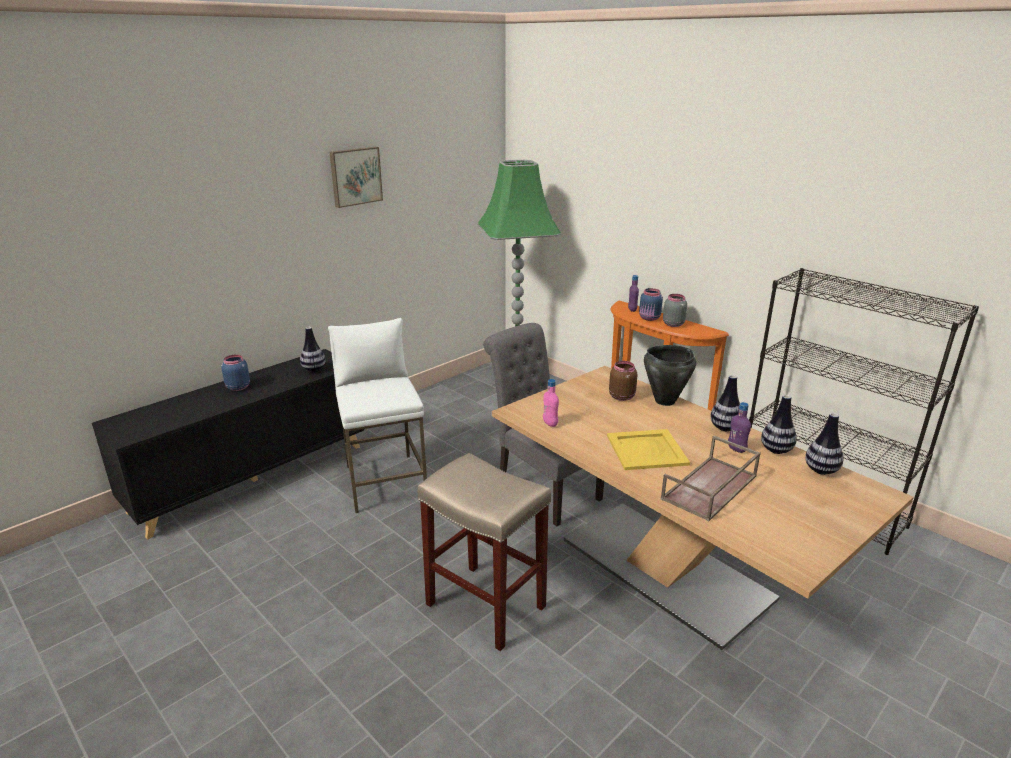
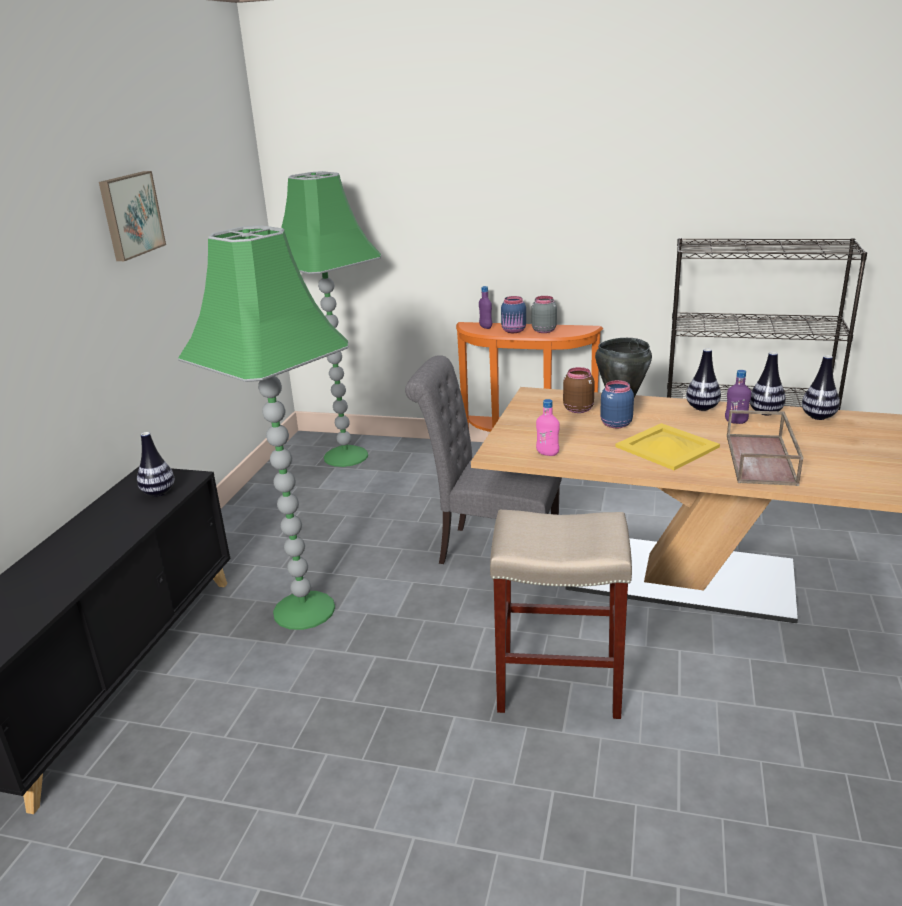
camera: 30 degrees left, 0 degrees up
(238, 387) = (72, 545): blue jar -> blue jar (615, 424)
(385, 482) = (304, 609): white stool -> green floor lamp

